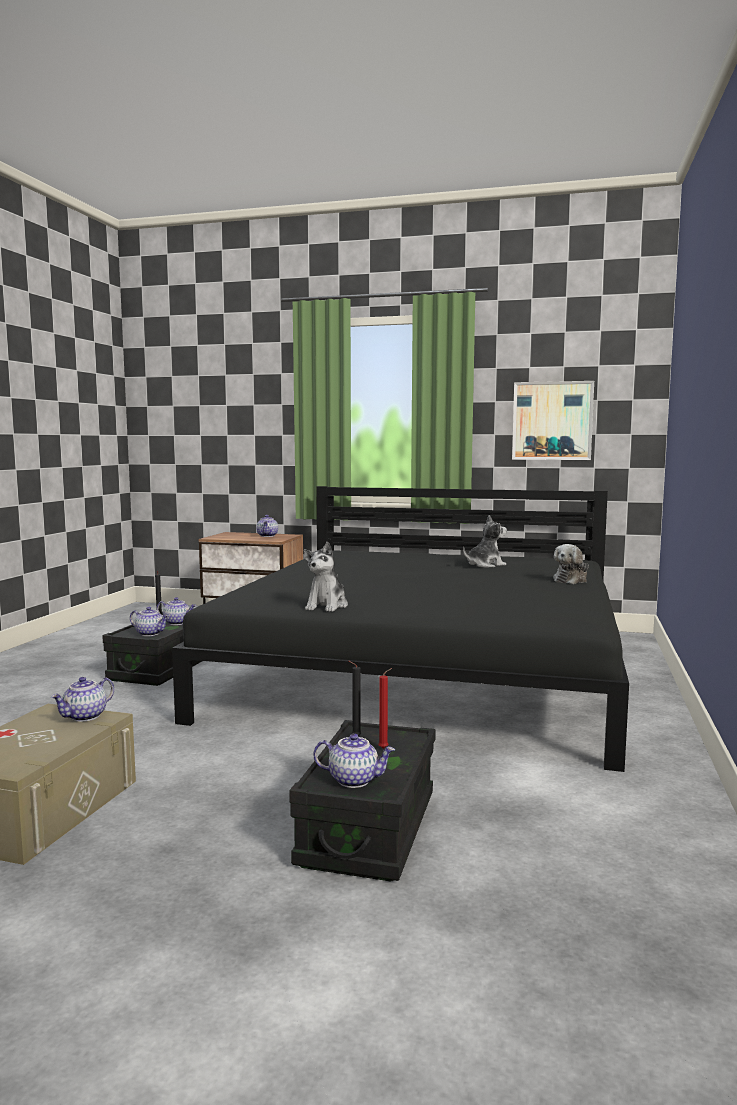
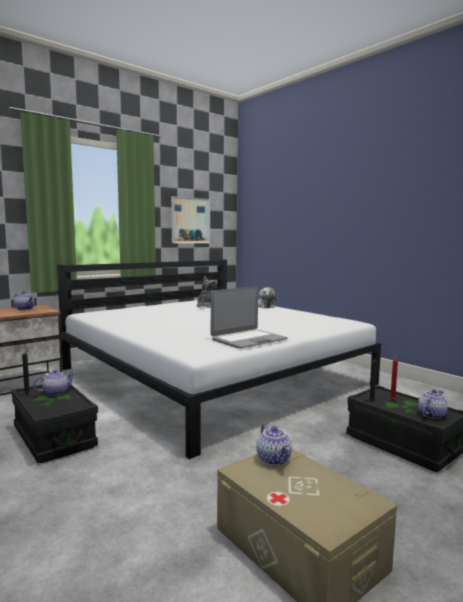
camera: 55 degrees left, 0 degrees up
(150, 633) = (66, 405): teapot -> none
(327, 606) = (248, 340): plush toy -> laptop
(427, 672) = (213, 376): black bed -> white bed

